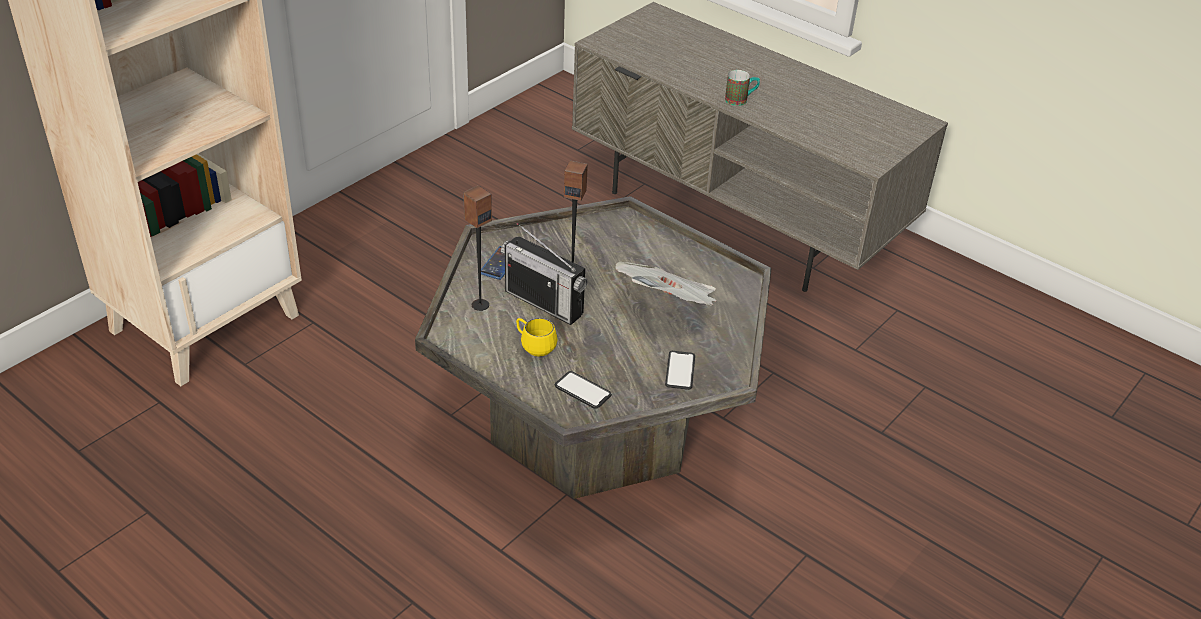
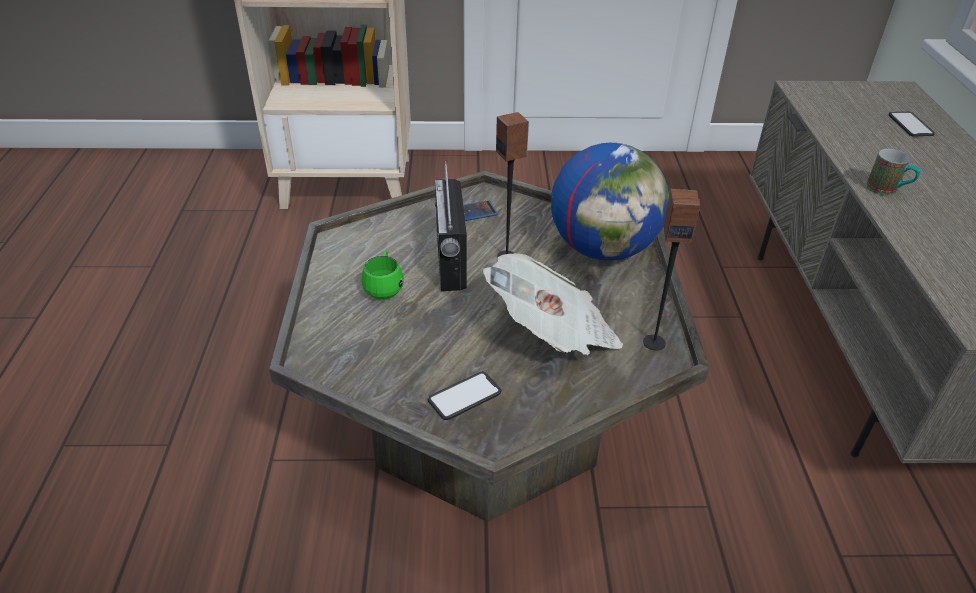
camera: 50 degrees right, 0 degrees up
(480, 304) = (402, 232): speaker -> speaker (654, 342)
(534, 346) = (384, 287): yellow mug -> green mug
(582, 390) = (357, 348): phone -> phone (910, 125)
(617, 235) = (603, 249): none -> globe

